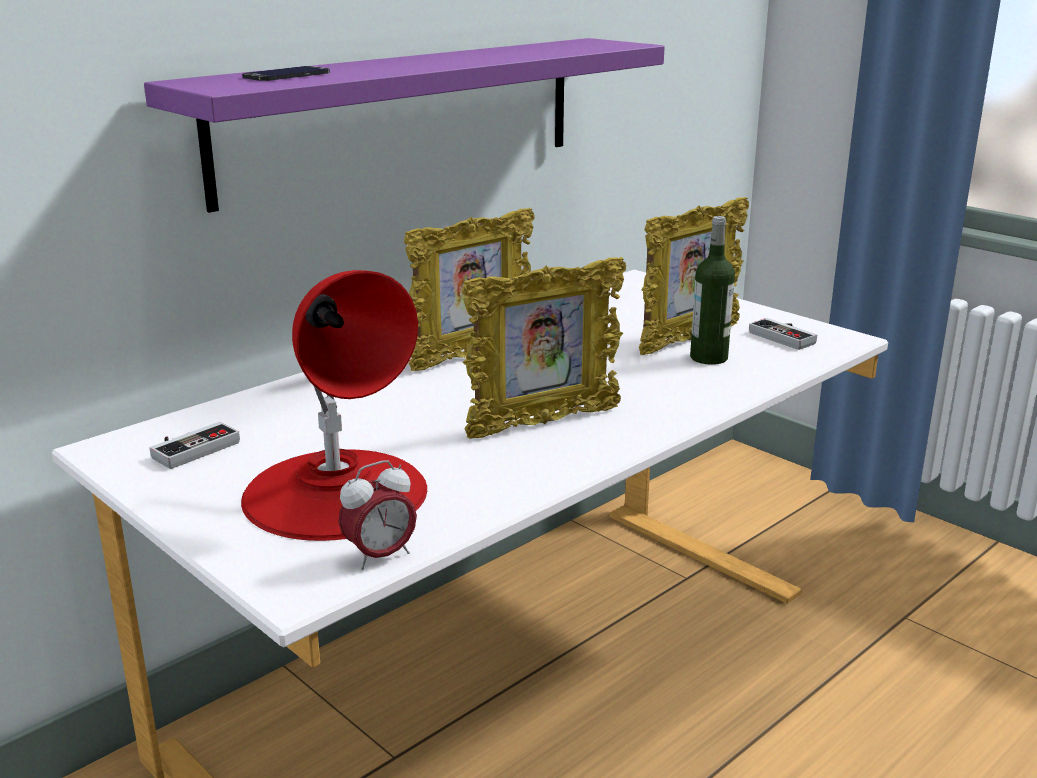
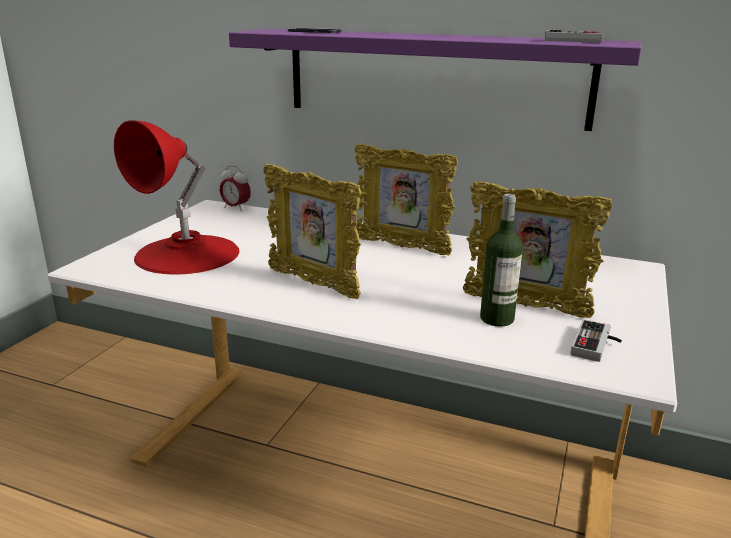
camera: 65 degrees right, 0 degrees up
(191, 447) = (221, 218): game controller -> game controller (573, 40)
(380, 556) = (121, 276): alarm clock -> alarm clock (236, 208)

